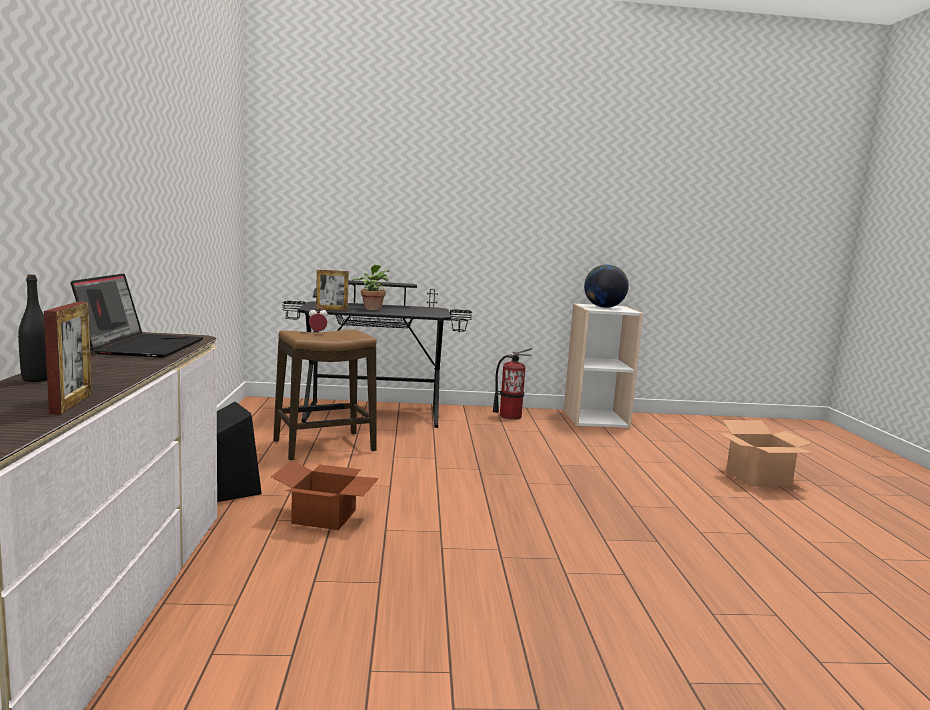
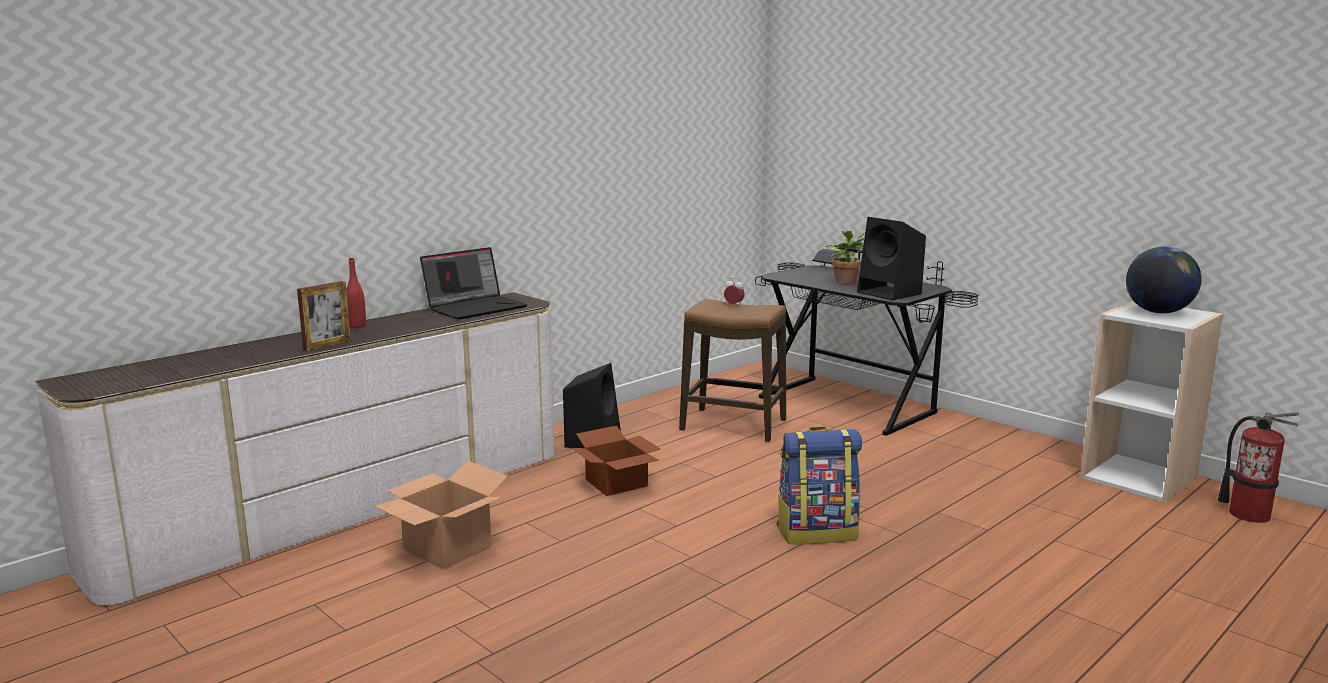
camera: 50 degrees right, 5 degrees up
(37, 379) = (357, 326): black bottle -> red bottle
(331, 309) = (794, 279): picture frame -> none
(424, 313) = (891, 293): none -> black speaker
(510, 416) = (1010, 444): fire extinguisher -> fire extinguisher (1248, 514)
(531, 500) = (817, 532): none -> backpack
(758, 478) = (1208, 621): cardboard box -> cardboard box (449, 548)

